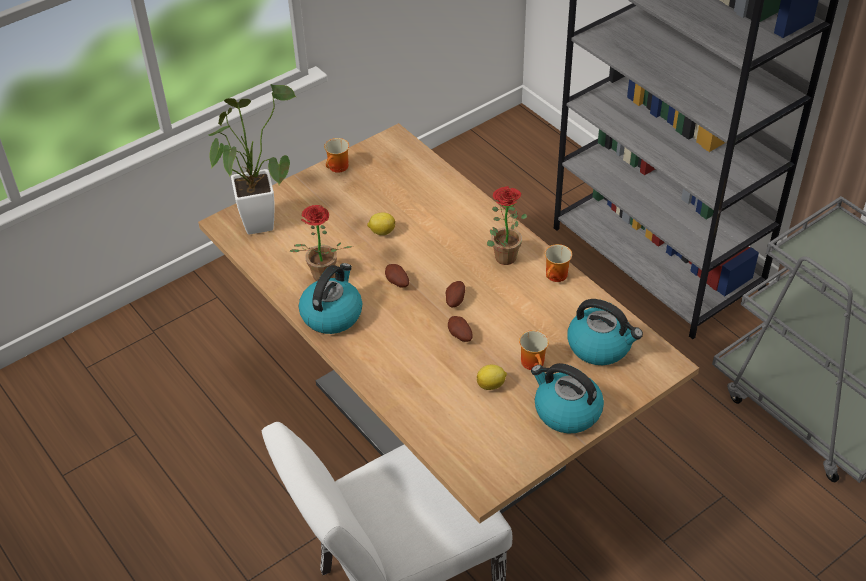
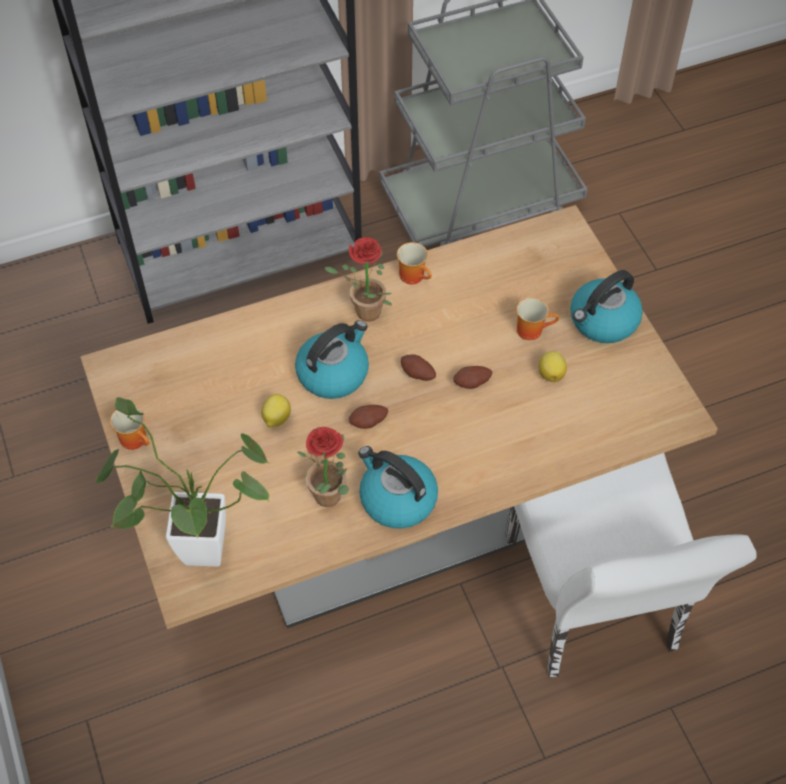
camera: 75 degrees left, 10 degrees up
(600, 346) = (525, 269): kettle -> kettle (333, 373)

